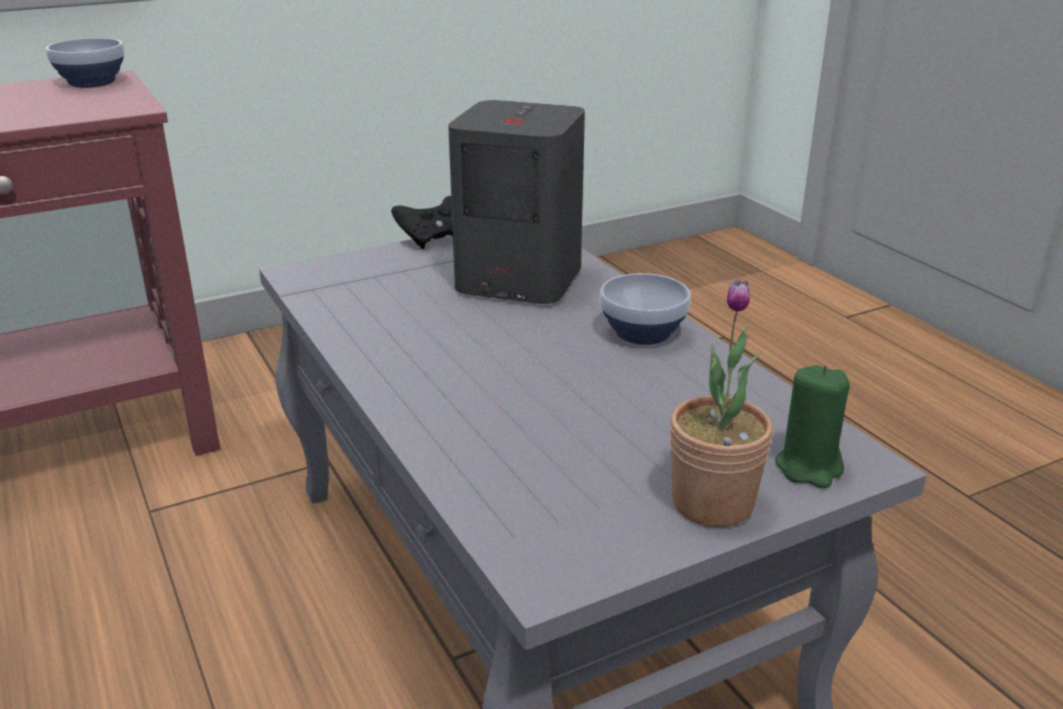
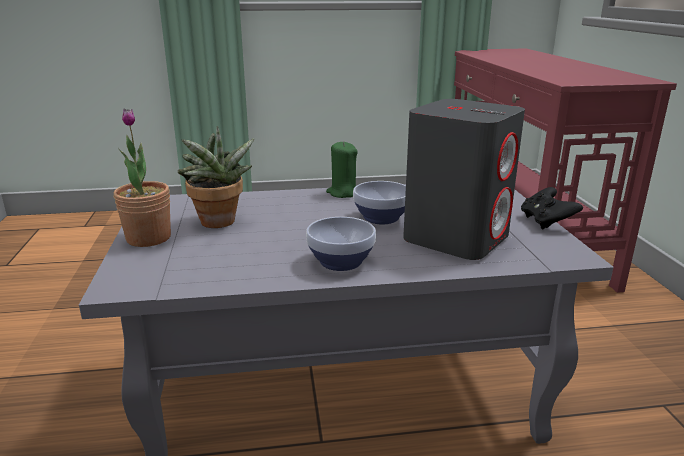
camera: 110 degrees right, 5 degrees down
(90, 82) = (633, 78): bowl -> bowl (382, 218)
(599, 456) = (219, 224): none -> potted plant
(809, 467) = (137, 270): green candle -> green candle (343, 193)

